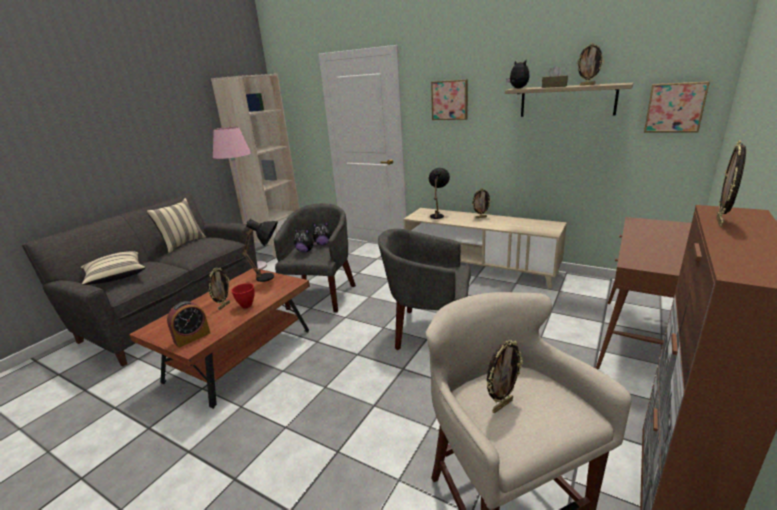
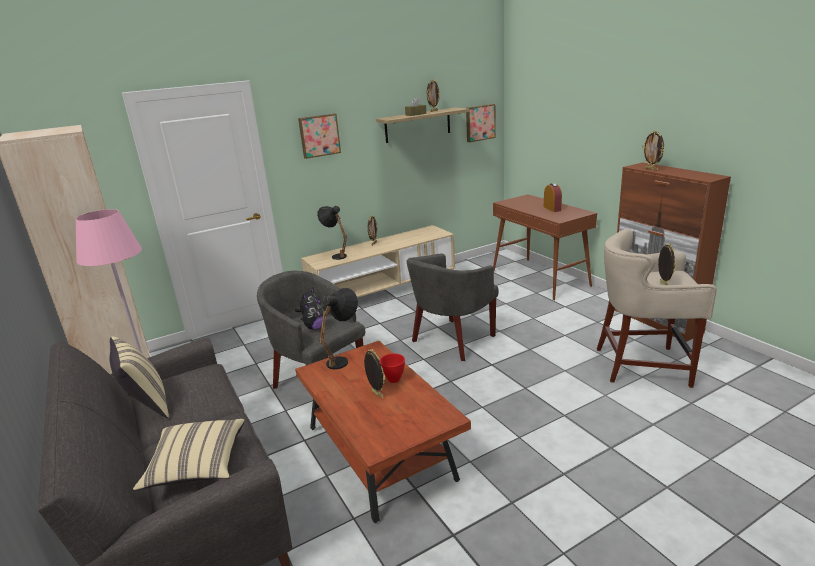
camera: 60 degrees left, 0 degrees up
(192, 337) = (428, 417): alarm clock -> alarm clock (552, 208)
(517, 88) = (390, 118): plush toy -> none

